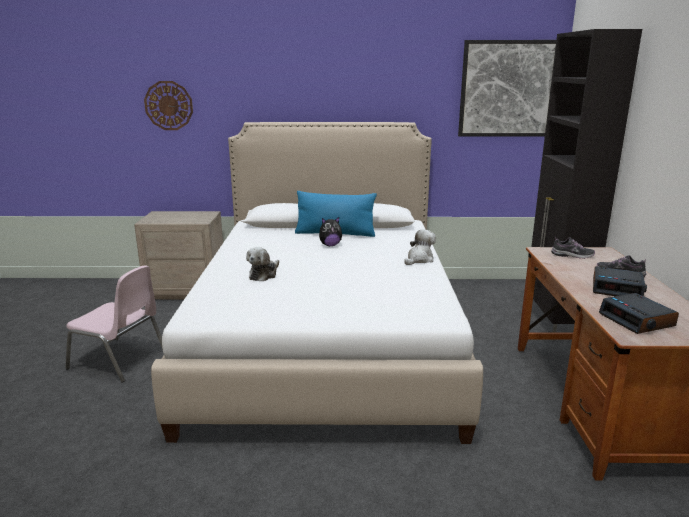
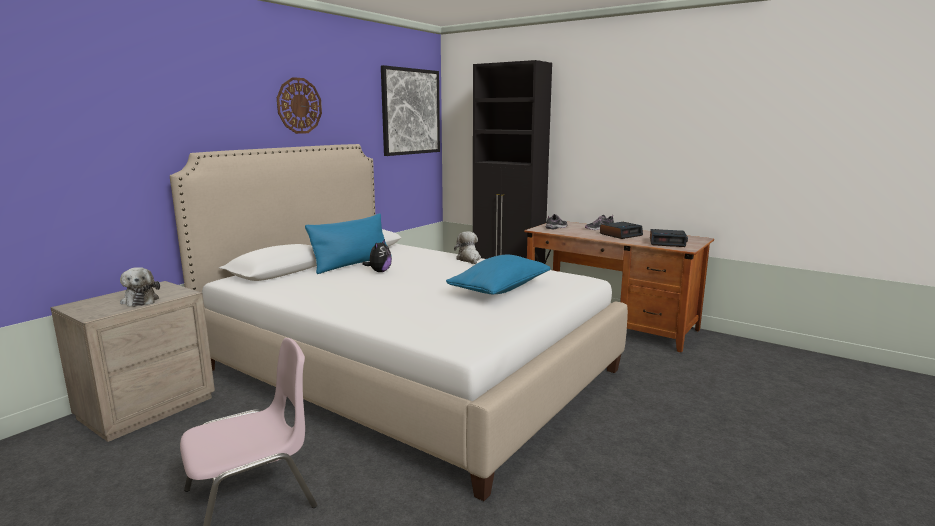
camera: 55 degrees left, 5 degrees down
(169, 105) = (61, 134): wall clock -> wall clock (299, 105)
(264, 275) = (409, 303): plush toy -> plush toy (140, 300)
(346, 293) = (500, 290): none -> blue pillow

